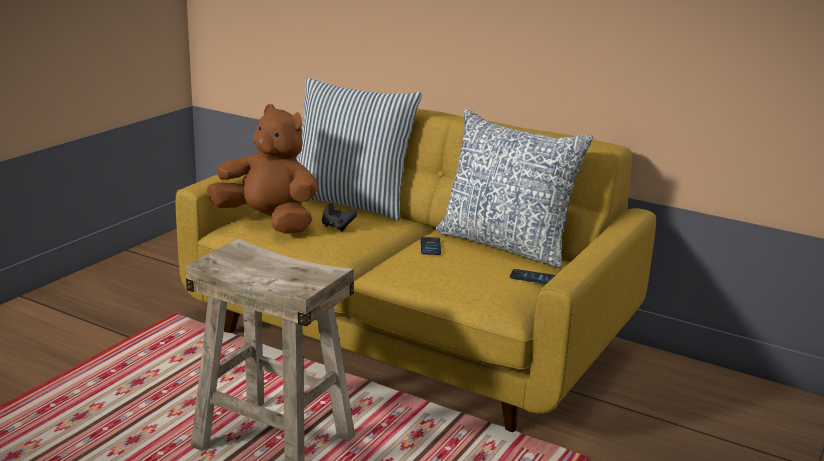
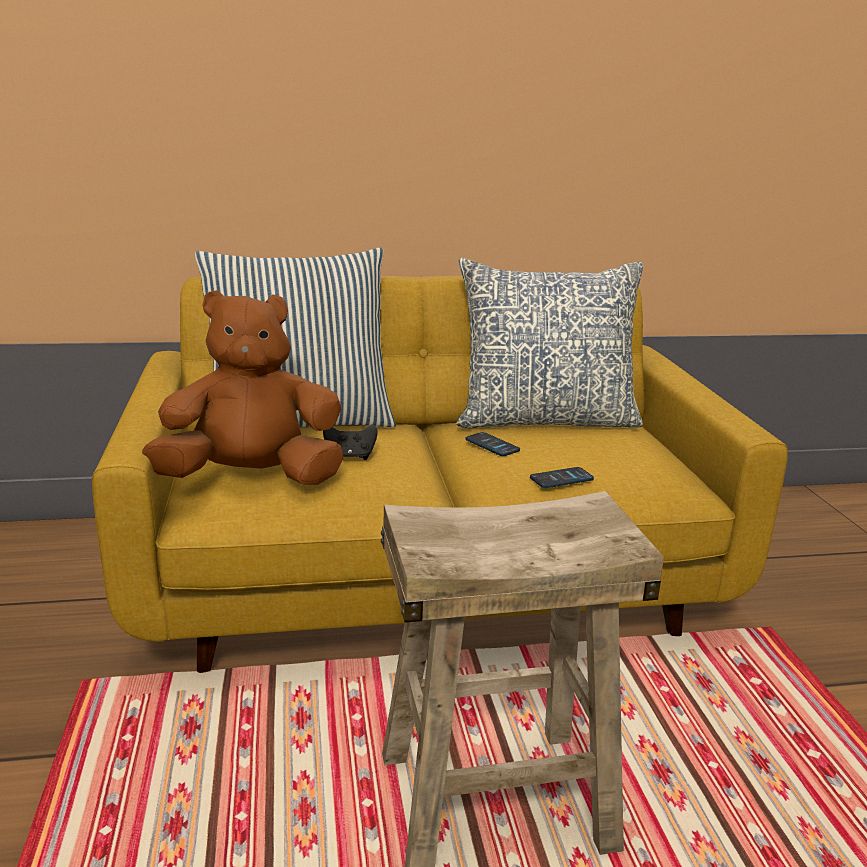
camera: 40 degrees left, 0 degrees up
(532, 277) = (643, 445): phone -> phone (561, 479)

